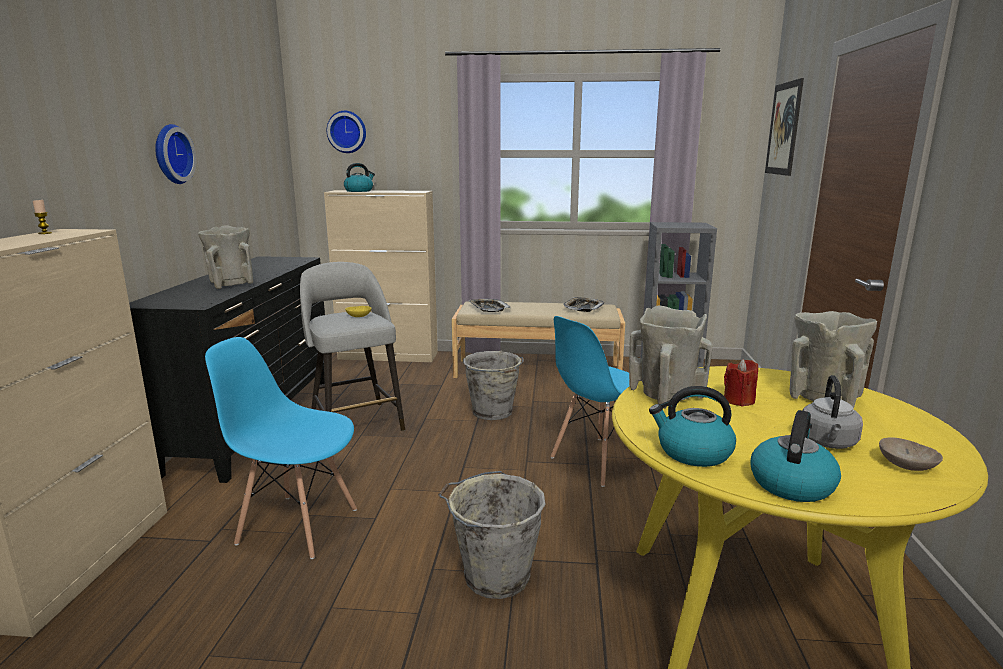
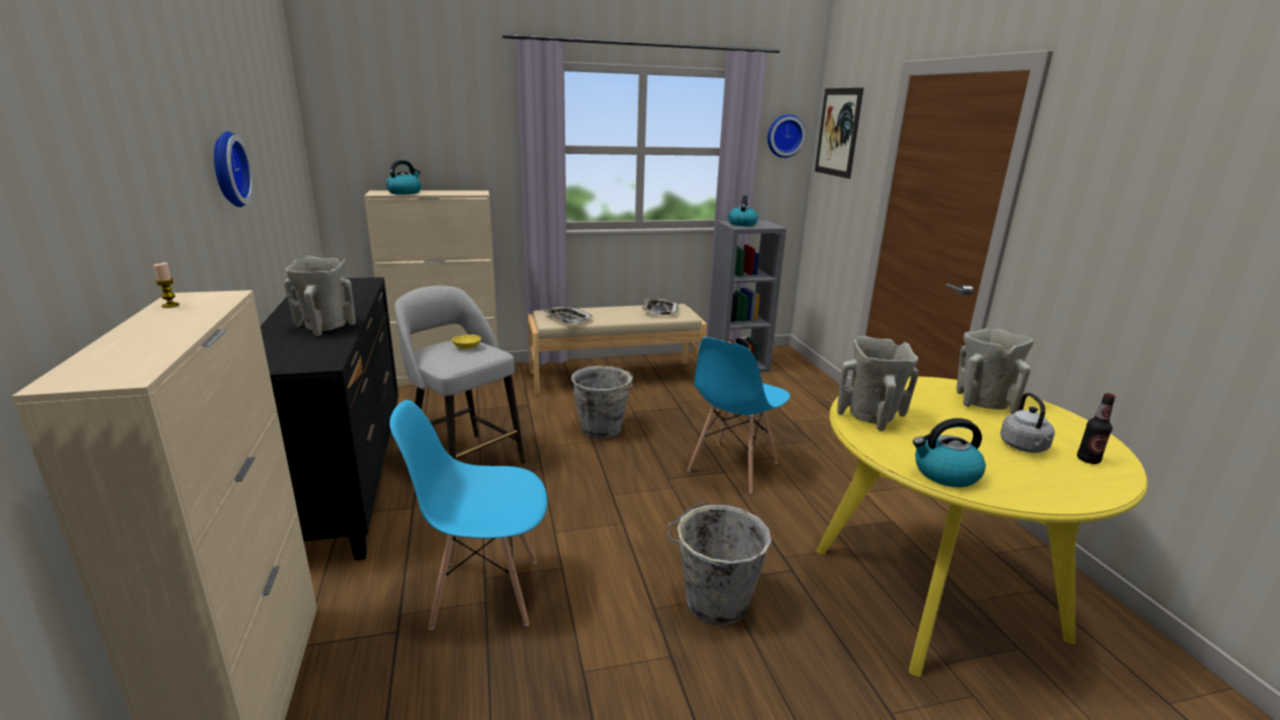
camera: 20 degrees left, 5 degrees up
(347, 132) = (381, 121): wall clock -> wall clock (784, 136)
(738, 400) = (928, 414): red candle -> none
(791, 483) = (1035, 491): kettle -> kettle (742, 224)
(905, 465) = (1088, 460): beige bowl -> bottle

